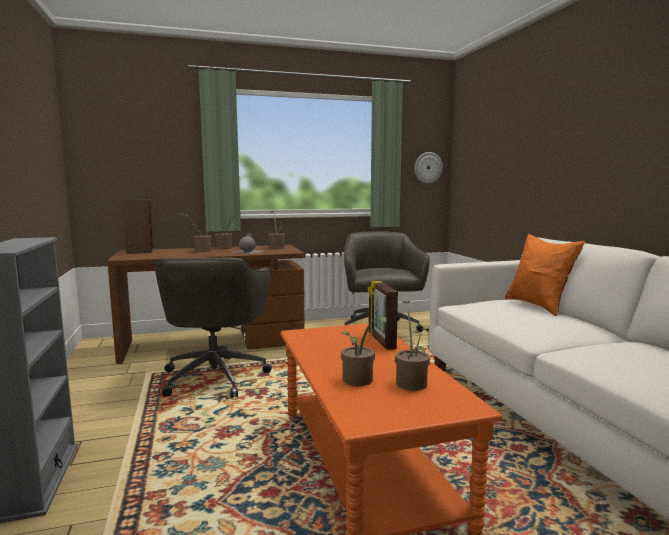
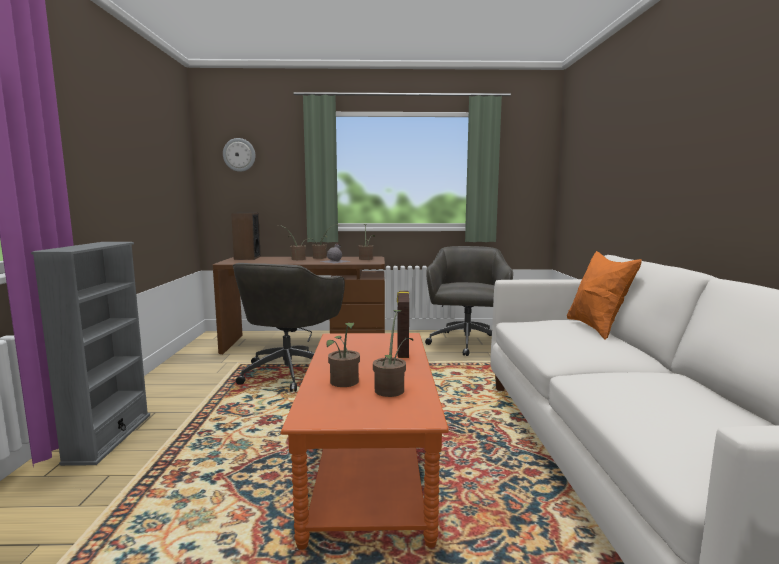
camera: 15 degrees right, 0 degrees up
(428, 167) = (531, 182): wall clock -> wall clock (239, 155)

